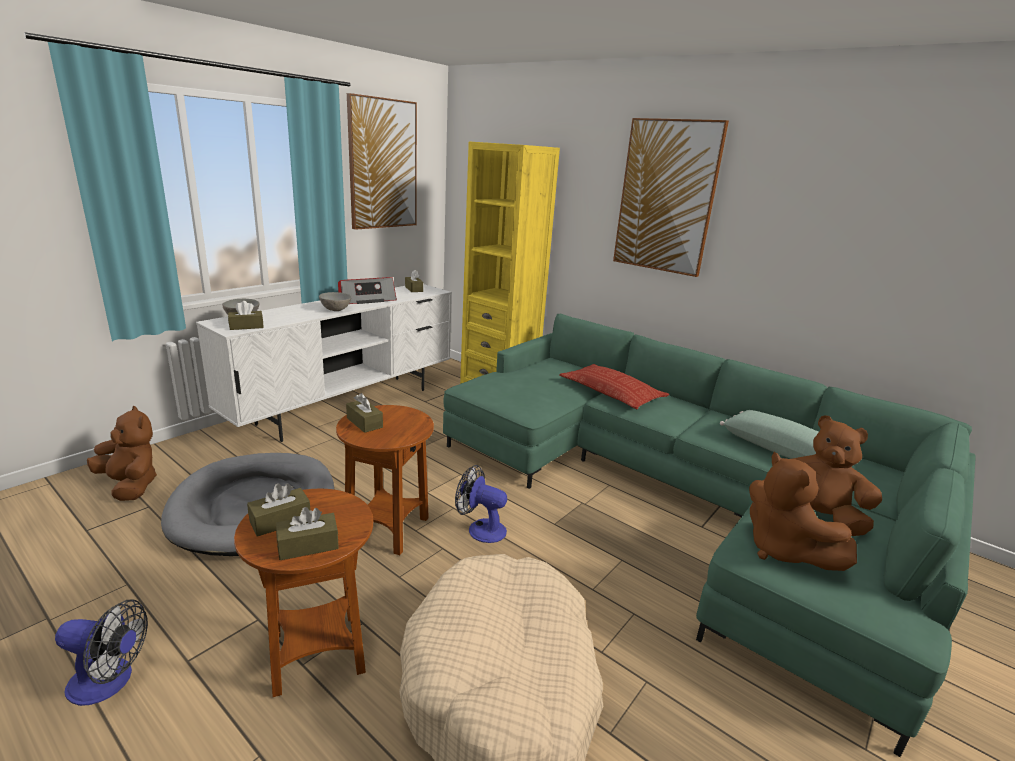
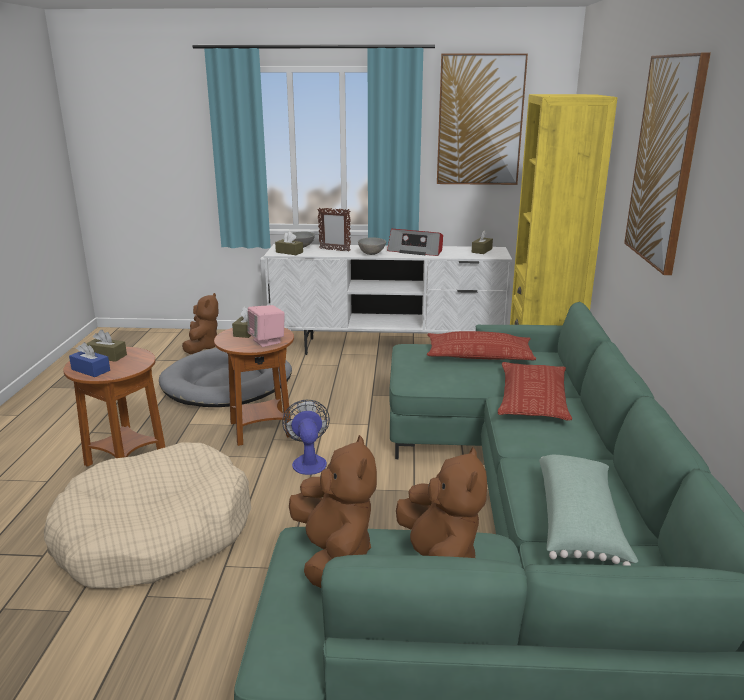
camera: 55 degrees right, 0 degrees up
(109, 682) = (63, 423): fan -> none
(289, 314) = (334, 250): none -> picture frame
(308, 545) = (91, 370): brown tissue box -> blue tissue box
(408, 423) = (267, 341): none -> pink speaker
(522, 376) = (479, 355): none -> pillow
(782, 550) = (333, 556): brown plush toy -> brown plush toy turned 135 degrees clockwise

